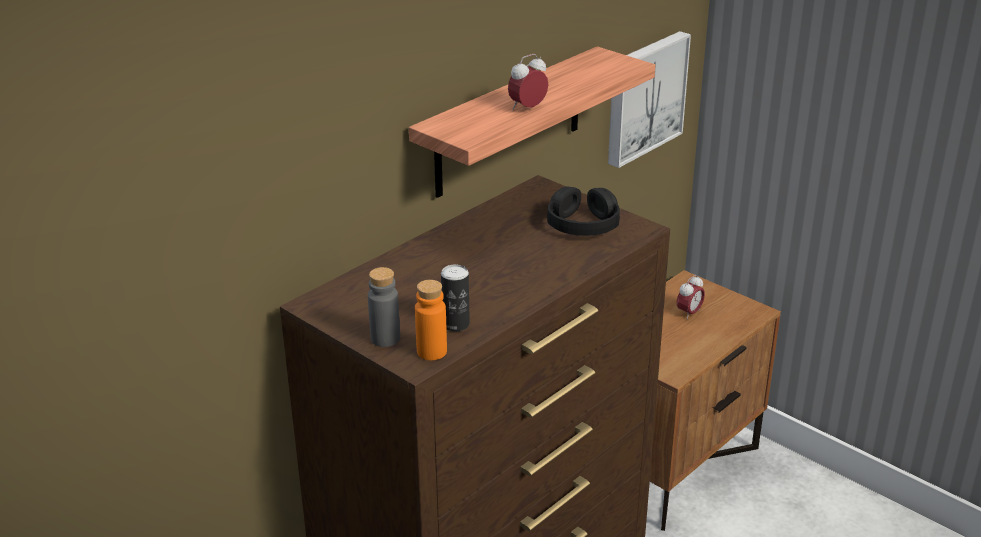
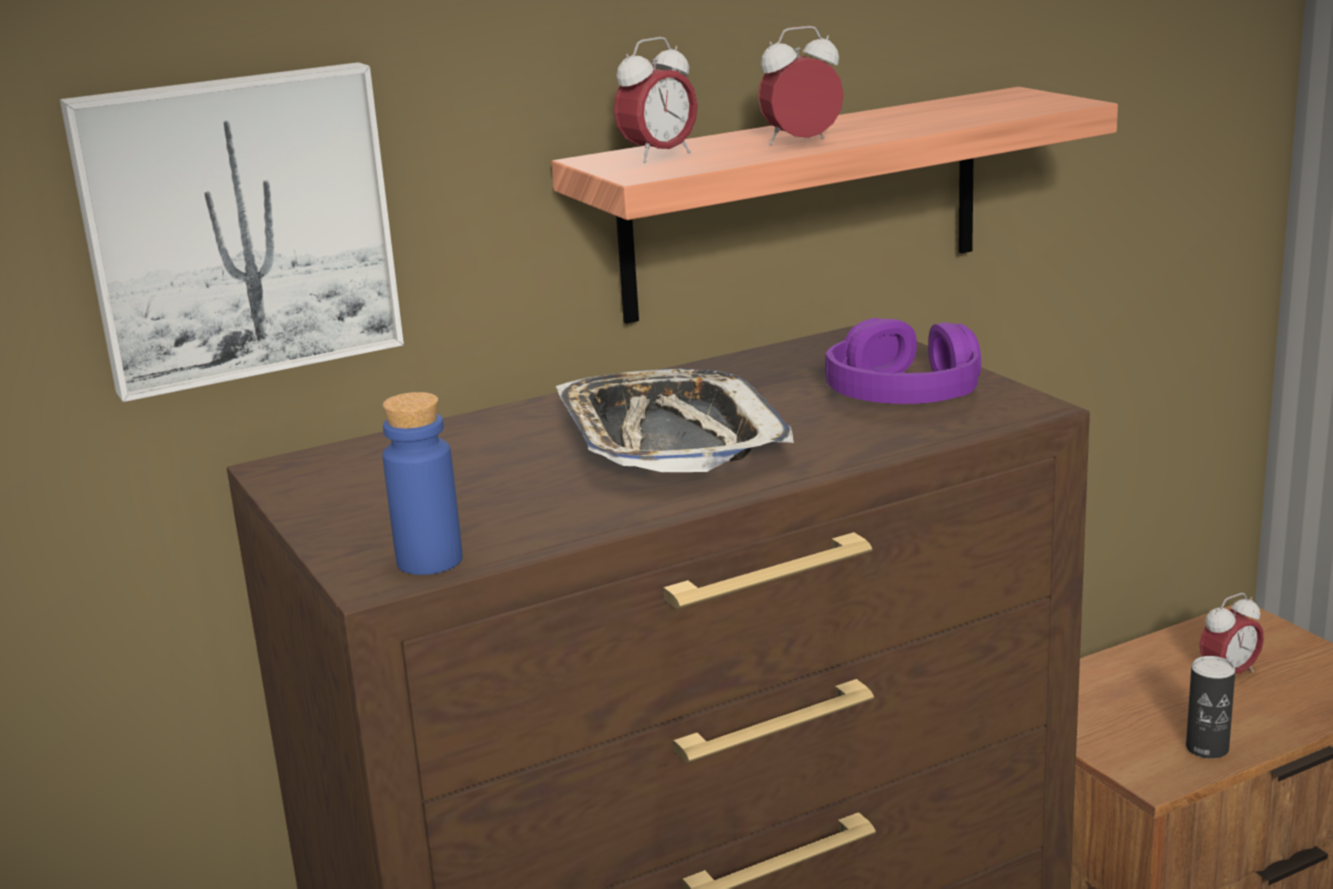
camera: 20 degrees right, 10 degrees down
(385, 338) = (361, 531): grey bottle -> none
(431, 352) = (429, 561): orange bottle -> blue bottle
(456, 324) = (518, 522): can -> can (1207, 748)
(464, 122) = (659, 156): none -> alarm clock
(490, 265) = (669, 439): none -> tray
(583, 224) = (904, 393): black headphones -> purple headphones
(644, 97) = (1139, 218): picture -> picture (237, 226)

